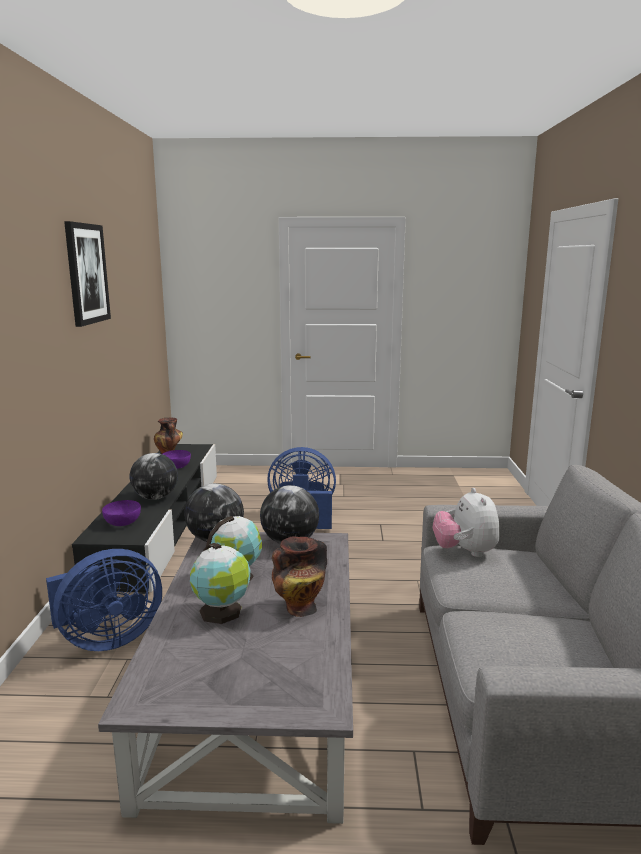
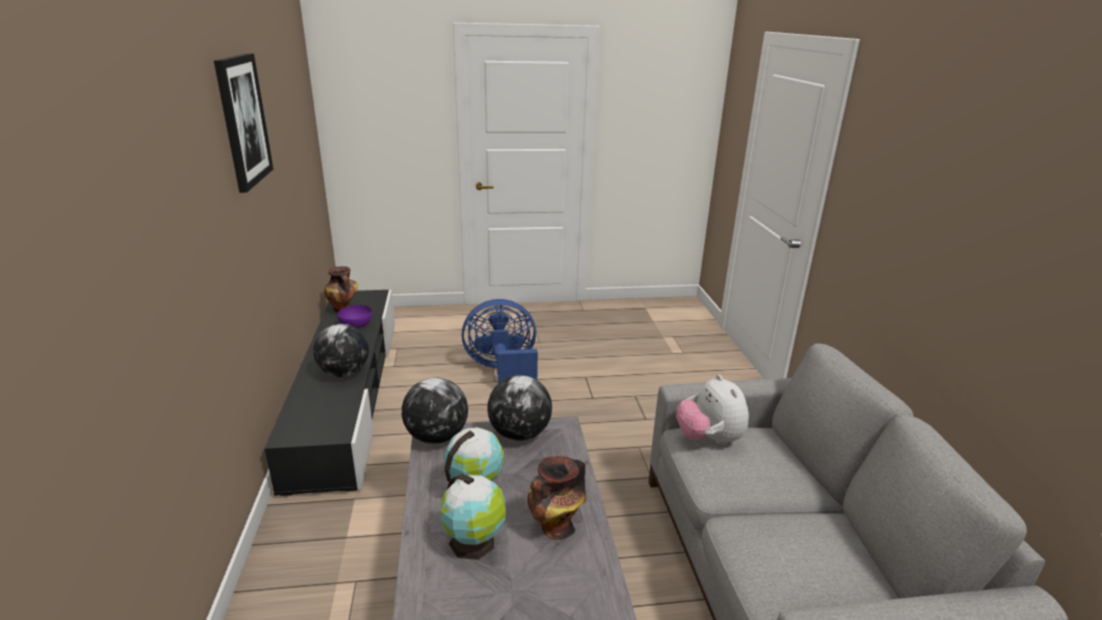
camera: 10 degrees left, 10 degrees up
(107, 639) = (325, 557): blue fan -> none
(123, 522) = (317, 412): purple bowl -> none

